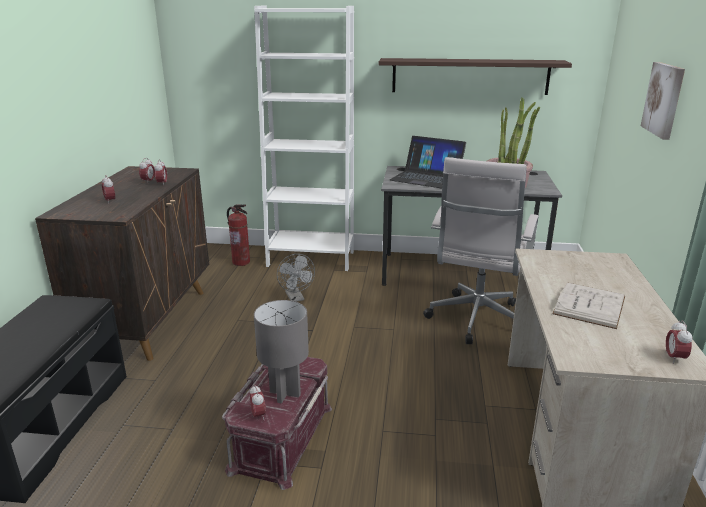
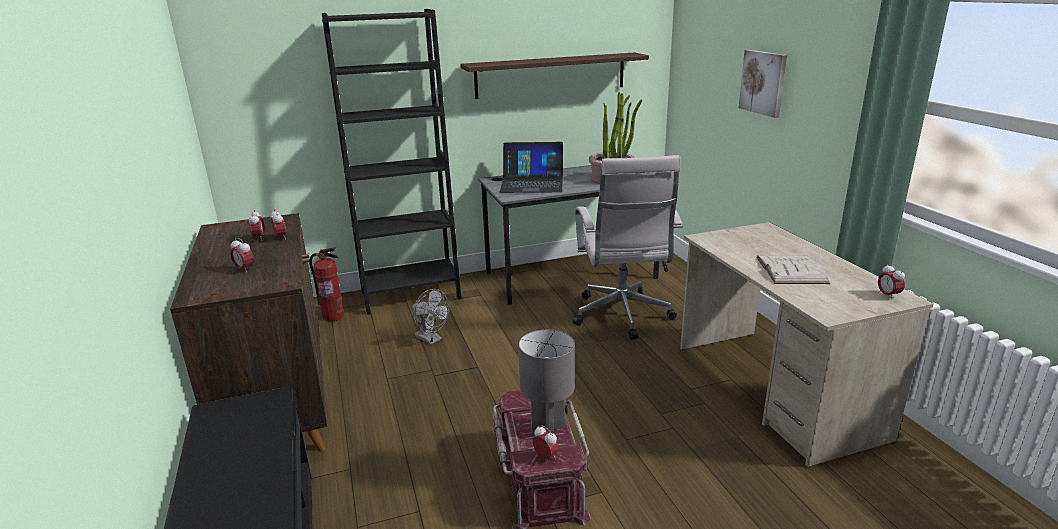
camera: 25 degrees left, 0 degrees up
(311, 259) = (410, 295): white bookcase -> black bookcase

